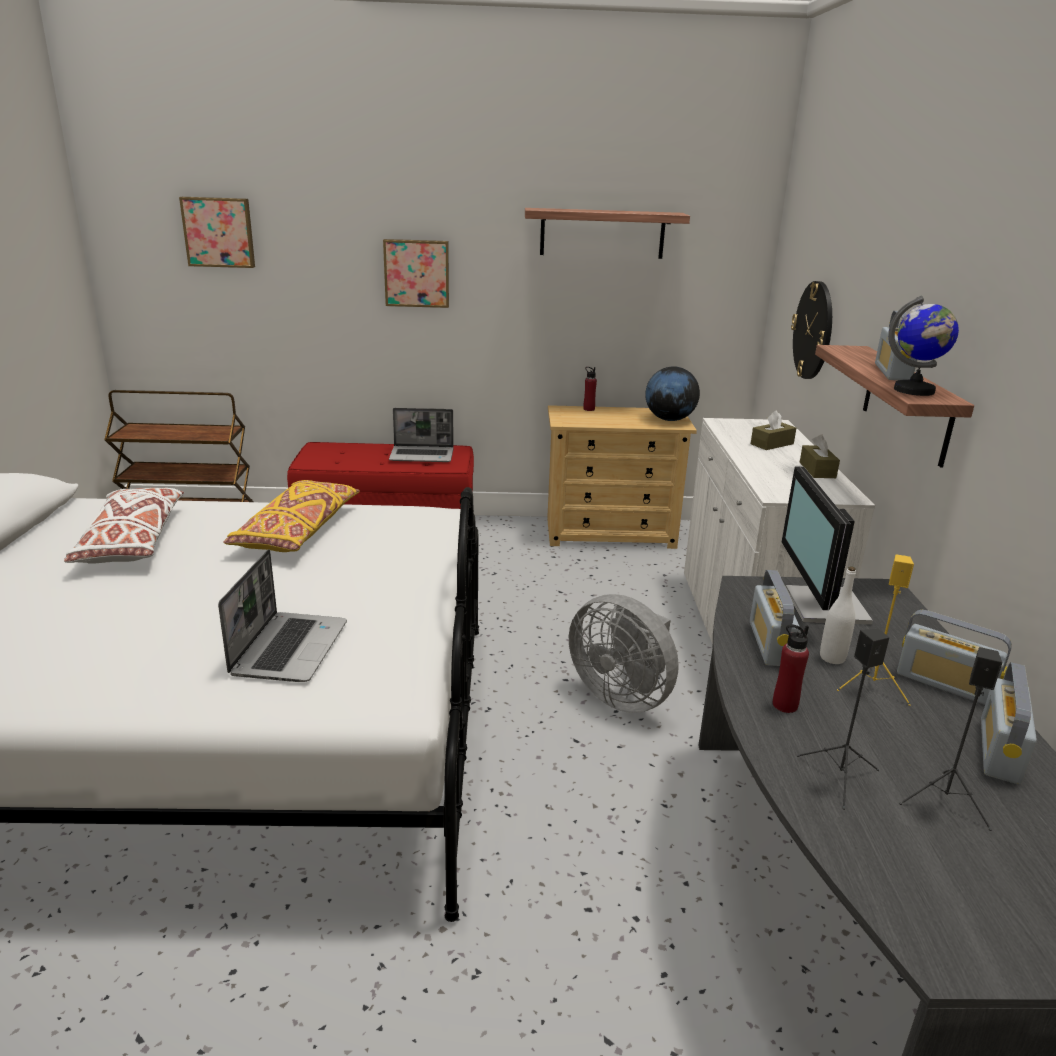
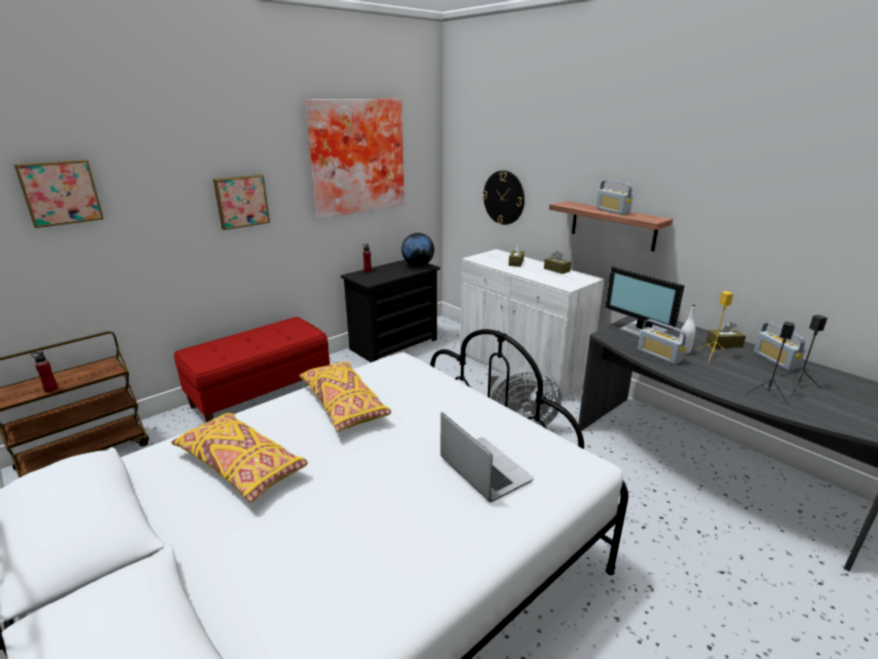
camera: 40 degrees left, 0 degrees up
(132, 541) = (241, 466): white pillow -> yellow pillow
(422, 455) = (278, 332): laptop -> none
(602, 233) = (356, 157): shelf -> picture
(610, 533) = (394, 344): beige dresser -> black dresser
(784, 705) = (708, 377): red bottle -> red bottle (51, 389)
(914, 390) = (642, 217): globe -> none
(945, 684) = (724, 344): radio -> brown tissue box

